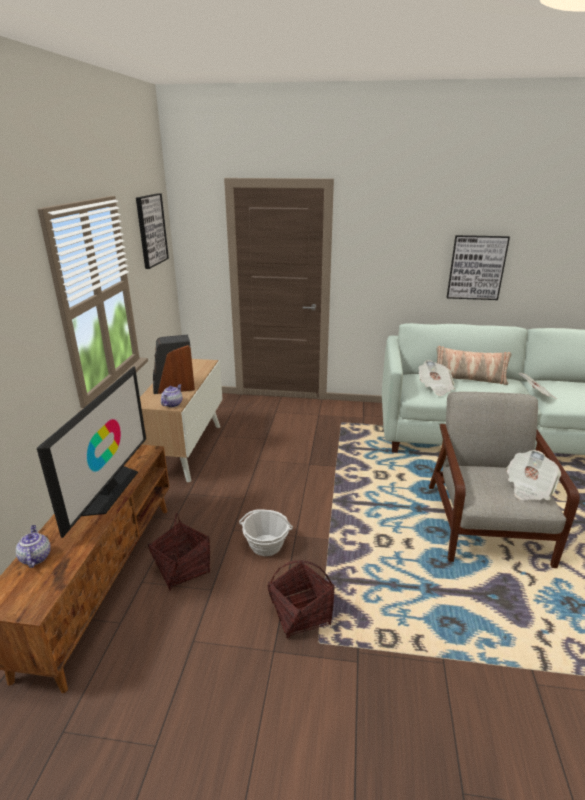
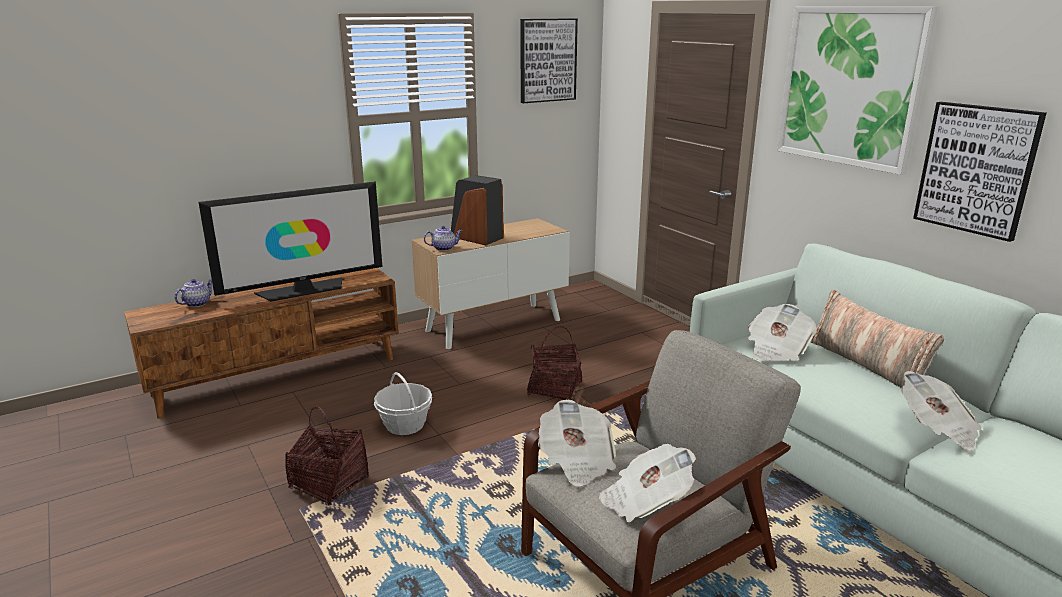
camera: 50 degrees right, 5 degrees down
(182, 568) = (327, 400): basket -> basket (555, 389)
(399, 231) = (850, 86): none -> picture
(476, 489) = (576, 461): none -> newspaper

